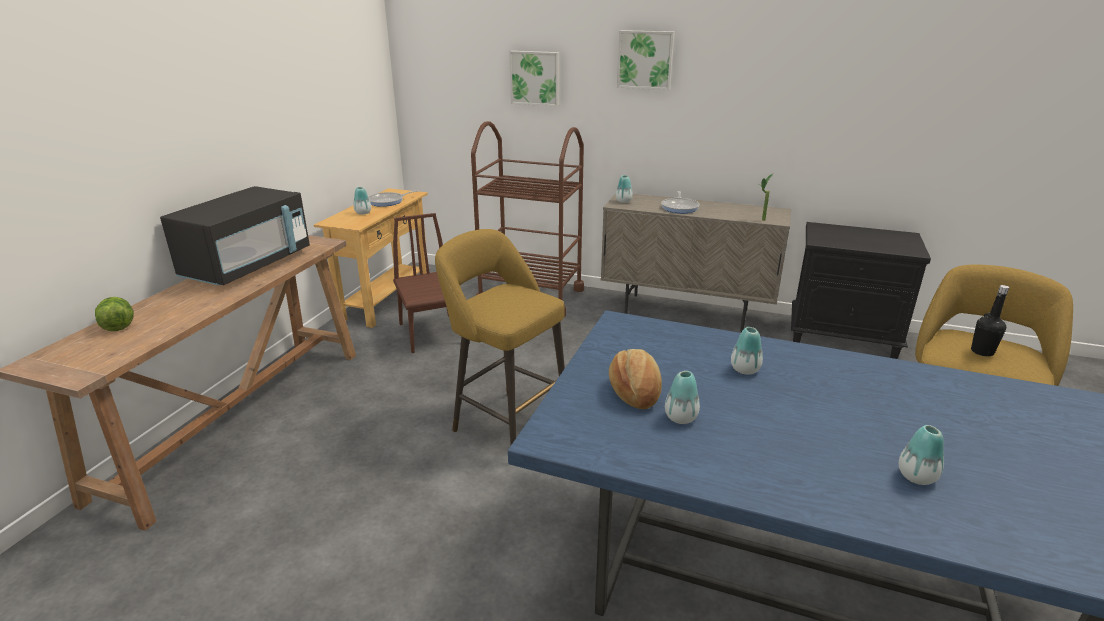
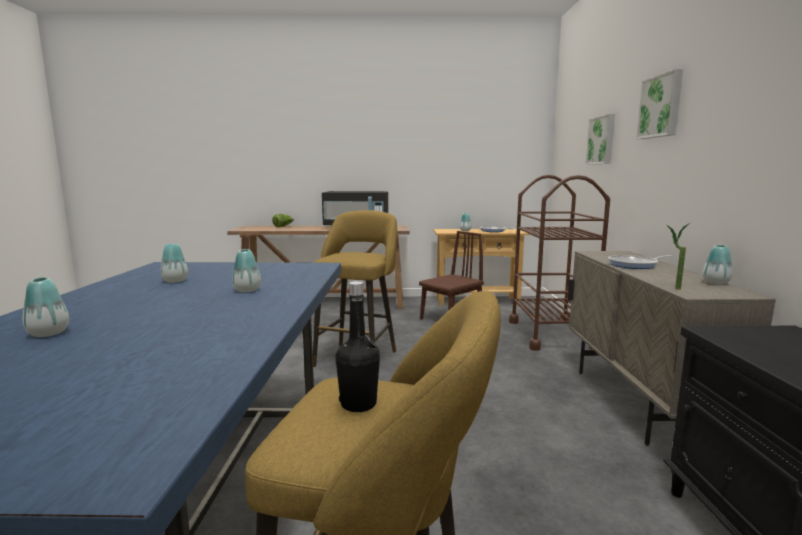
camera: 70 degrees right, 15 degrees down
(623, 201) = (605, 253): vase -> vase (715, 283)
(635, 391) = (213, 272): bread -> none

